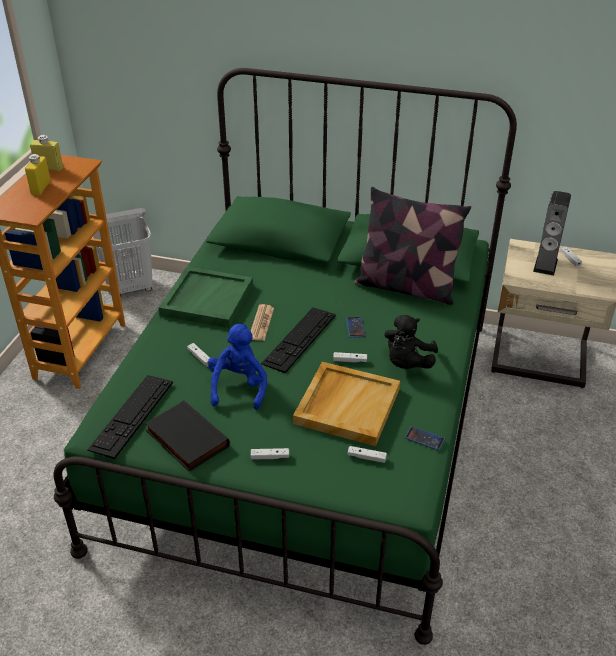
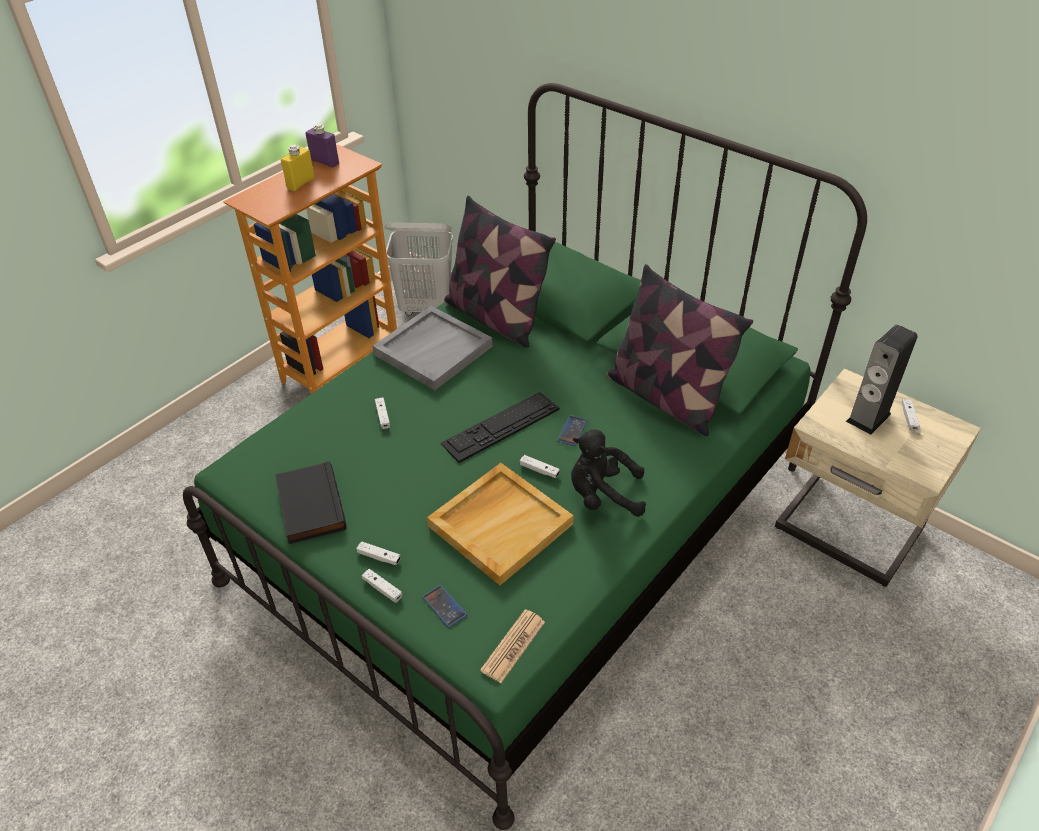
camera: 25 degrees right, 5 degrees up
(49, 168) = (324, 162): yellow bottle -> purple bottle
(132, 415) = (274, 460): keyboard -> none
(207, 299) = (433, 350): green tray -> grey tray
(238, 387) = (400, 463): blue plush toy -> none
(240, 264) = (495, 317): none -> pillow
(261, 323) = (472, 395): newspaper -> newspaper (513, 646)
(366, 457) = (481, 596): white game controller -> white game controller (382, 589)
(407, 364) = (603, 495): black plush toy -> black plush toy turned 45 degrees clockwise
(424, 439) = (561, 596): phone -> phone (444, 606)

